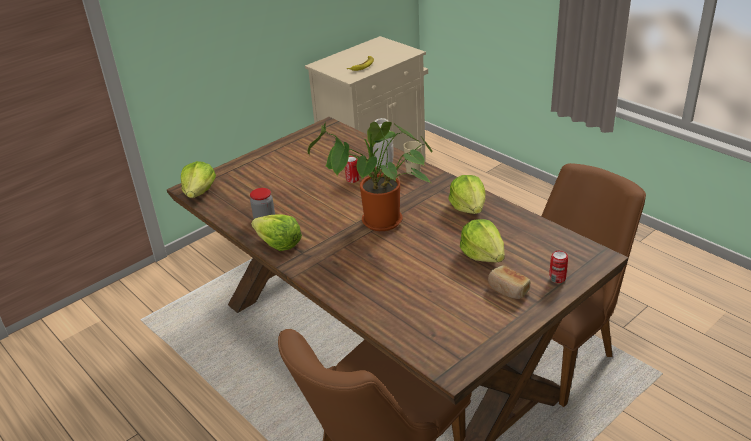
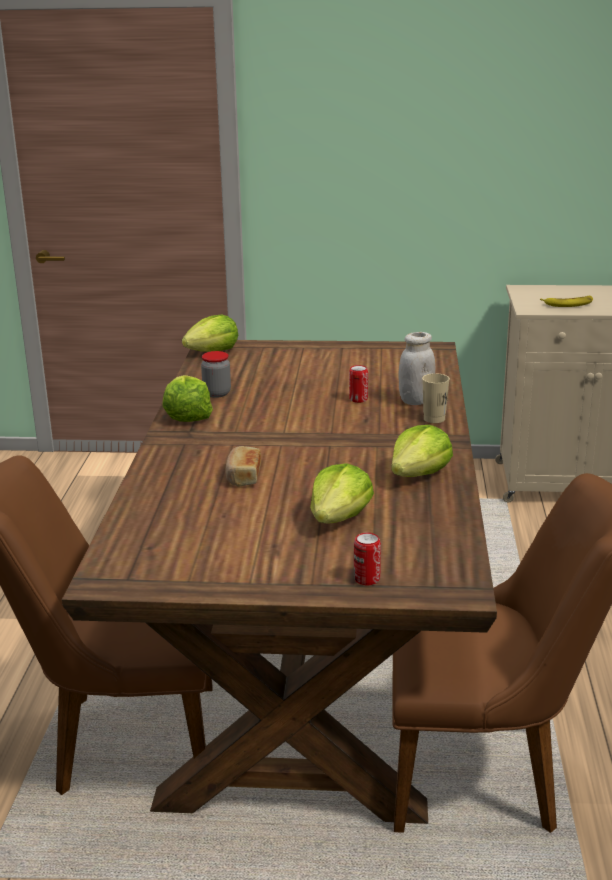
camera: 45 degrees right, 10 degrees down
(378, 223) = (301, 443): potted plant -> none
(508, 289) = (294, 557): bread -> bread (243, 476)

